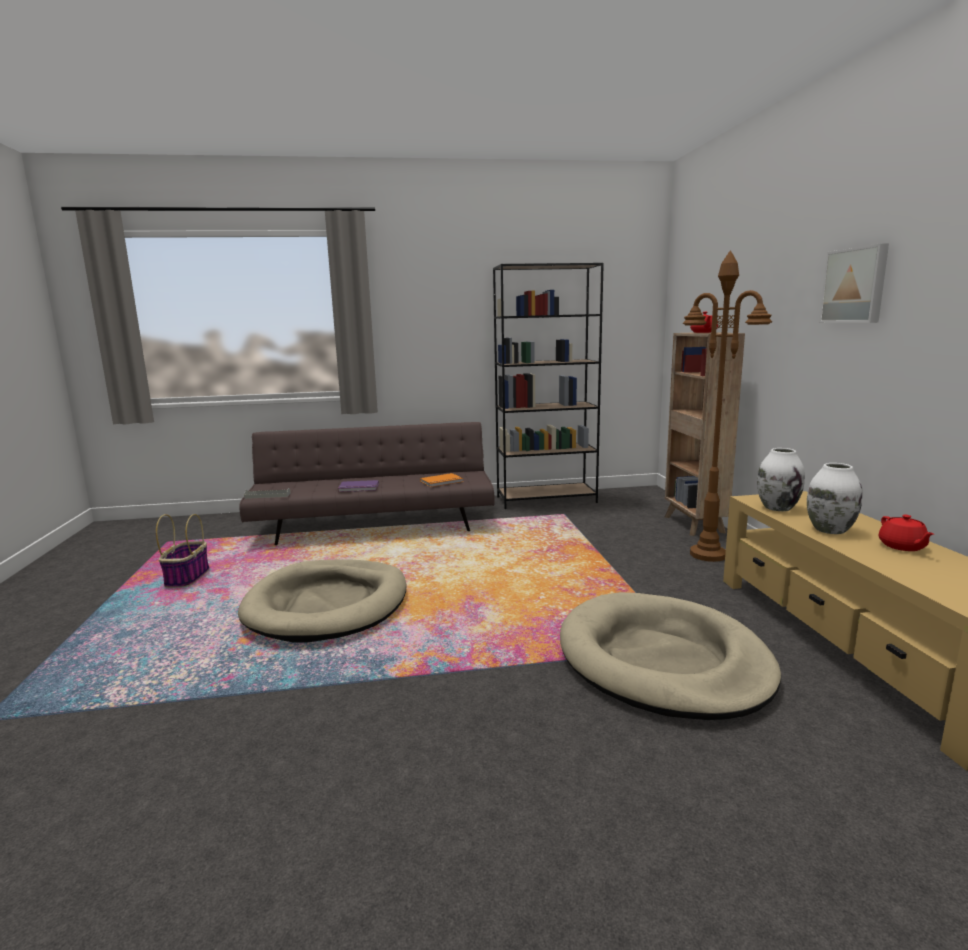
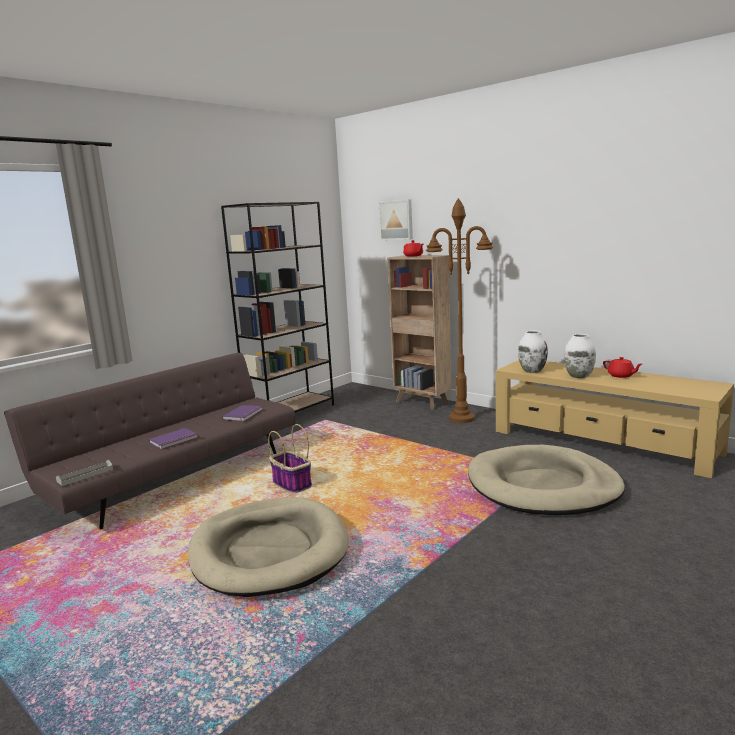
camera: 40 degrees left, 0 degrees up
(187, 577) = (56, 596): basket -> basket (291, 484)
(442, 482) = (244, 414): orange book -> purple book
(855, 285) = (543, 222): picture -> picture (396, 220)

